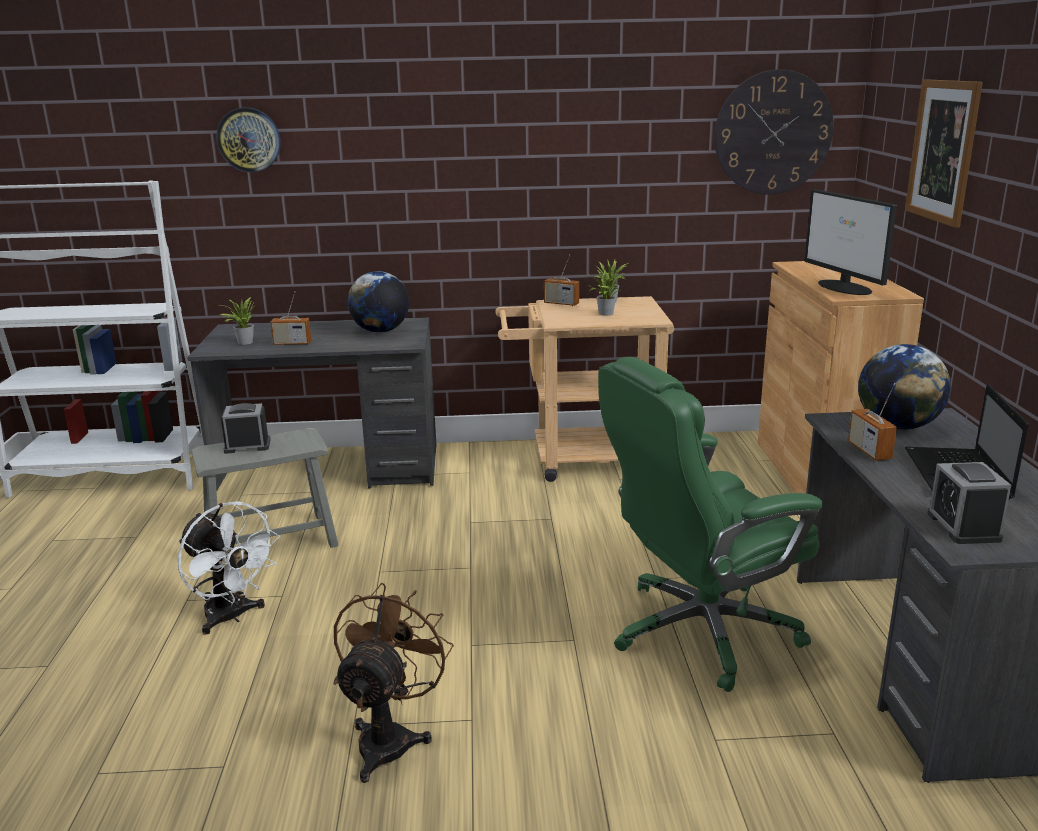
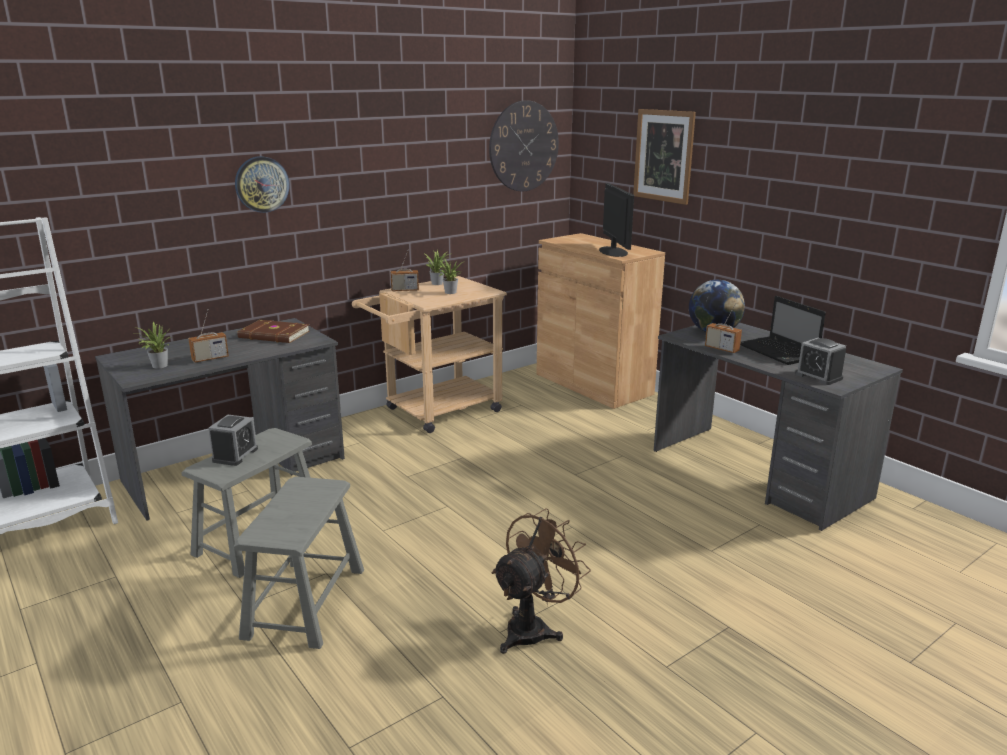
camera: 35 degrees left, 0 degrees up
(232, 617) = (305, 602): white fan -> grey stool
(247, 445) = (235, 455): alarm clock -> alarm clock turned 150 degrees clockwise
(249, 139) = (117, 170): wall clock -> wall clock (261, 184)
(380, 331) = (274, 335): globe -> brown book
(390, 738) = (534, 628): brown fan -> brown fan turned 60 degrees clockwise
(700, 631) = (636, 496): green office chair -> none
(844, 287) = (613, 251): monitor -> monitor turned 135 degrees counterclockwise

